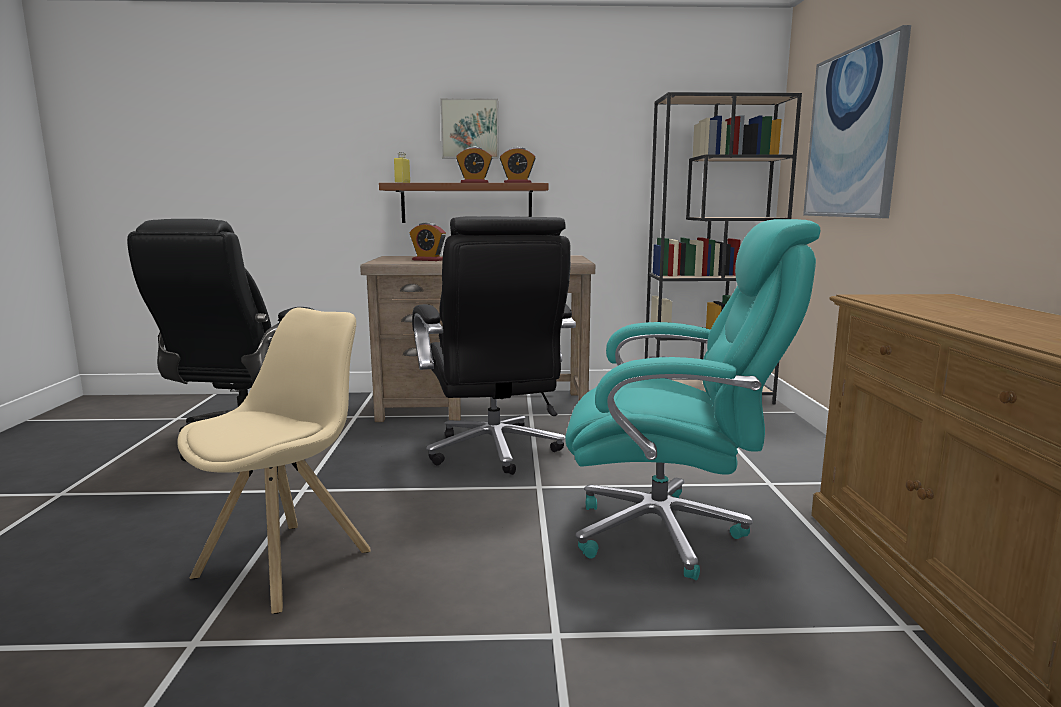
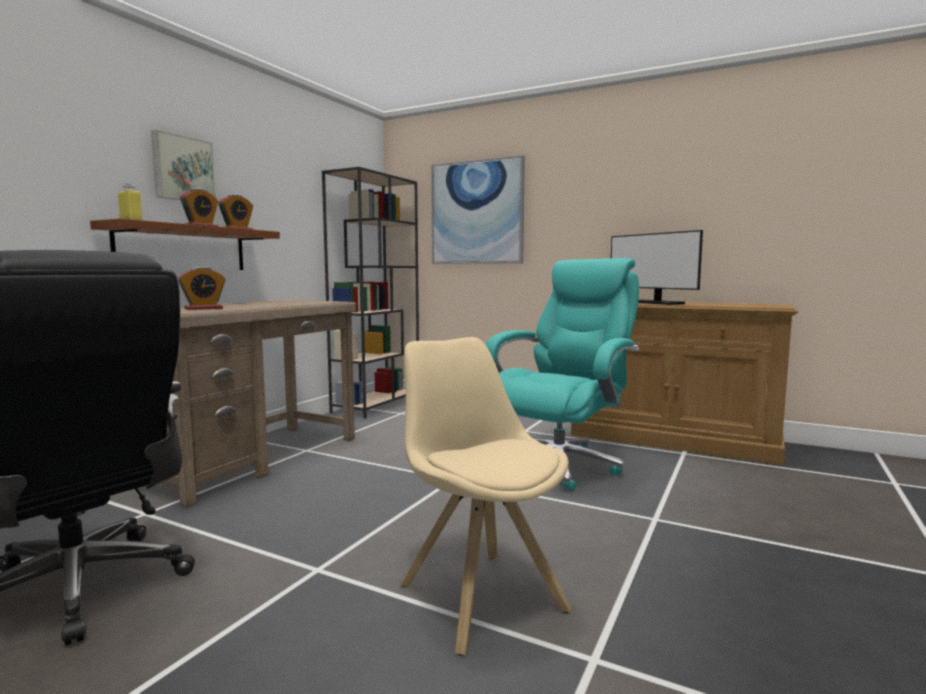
camera: 60 degrees left, 5 degrees down
(496, 454) = (370, 478): black office chair -> none
(972, 313) = (654, 303): none -> monitor

